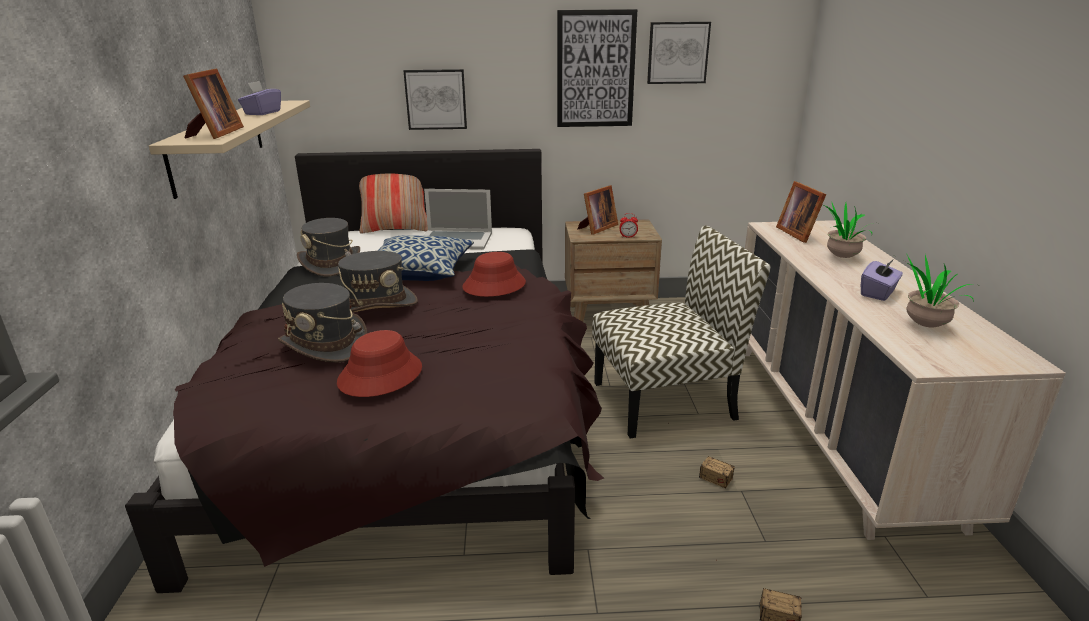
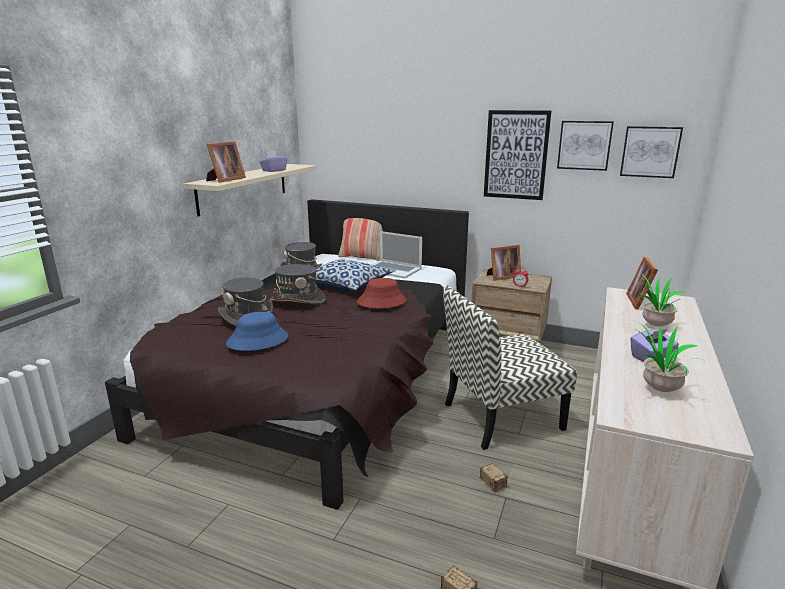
camera: 25 degrees right, 5 degrees down
(380, 375) = (257, 340): red hat -> blue hat
(436, 99) = (400, 170): picture -> picture (650, 152)
(665, 399) = (501, 417): chair -> chair turned 150 degrees clockwise

